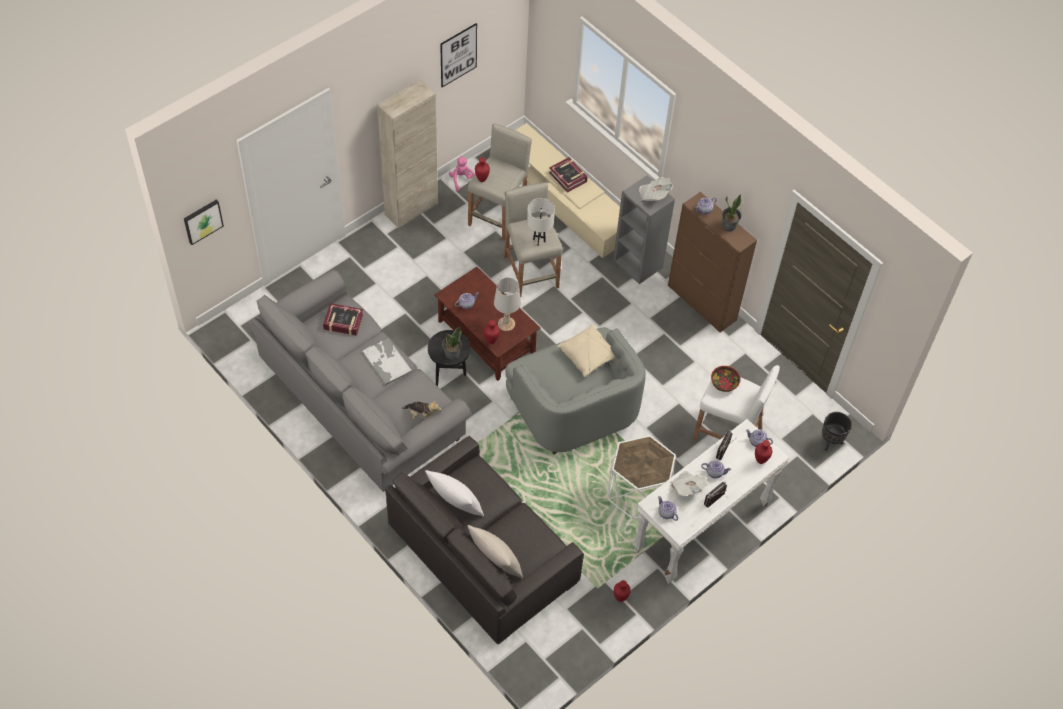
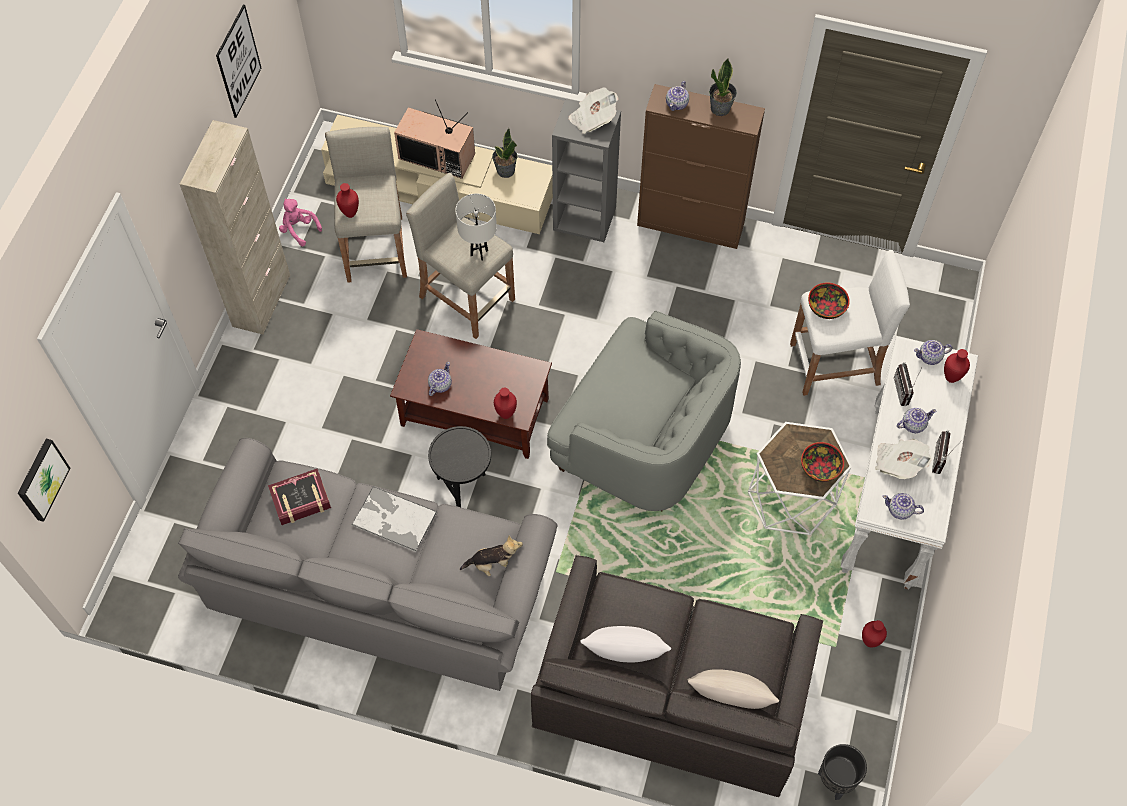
camera: 30 degrees left, 5 degrees up
(452, 353) = (469, 460): potted plant -> potted plant (505, 170)
(506, 324) = (507, 382): white table lamp -> none
(568, 177) = (438, 155): book -> television
(588, 355) = (638, 365): beige pillow -> none
(650, 472) = (820, 467): none -> bowl
(830, 442) = (949, 309): black planter -> black planter (835, 781)

